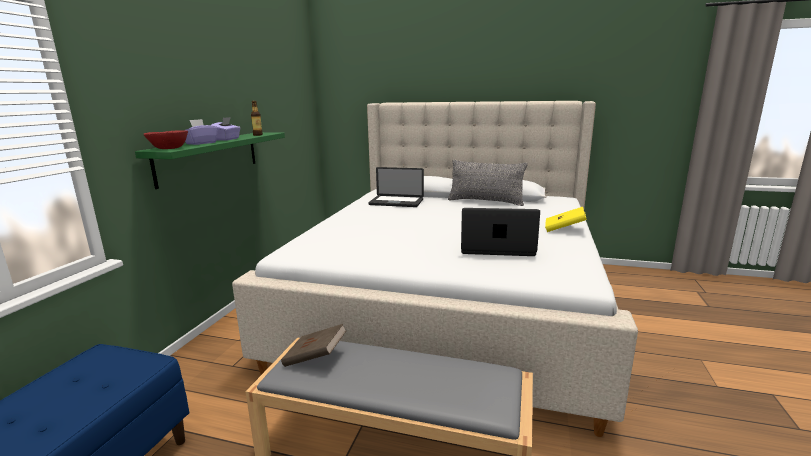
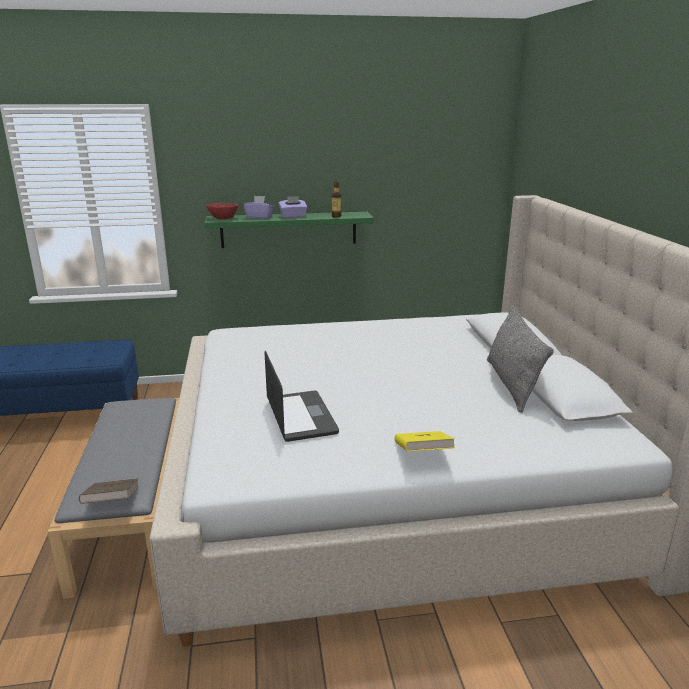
camera: 65 degrees right, 5 degrees up
(315, 358) = (138, 410): brown book -> brown book (112, 503)
(396, 202) = (436, 336): laptop -> none

